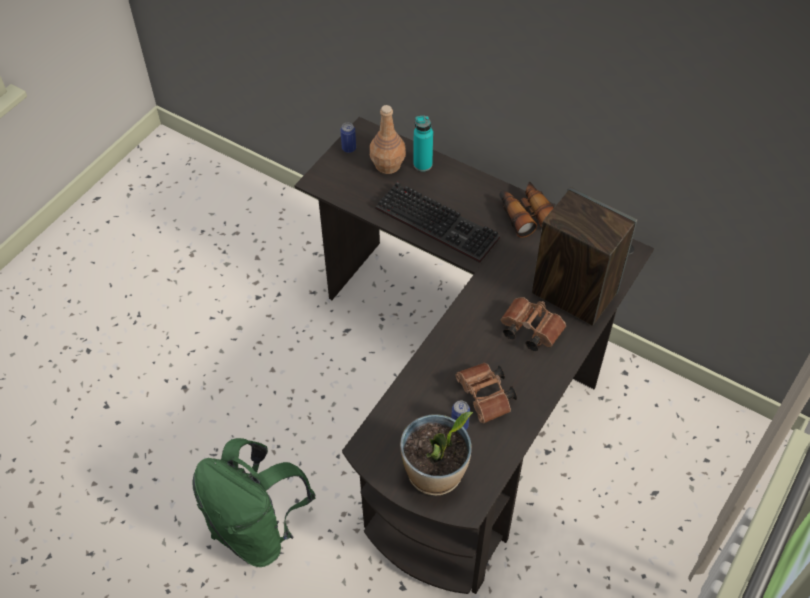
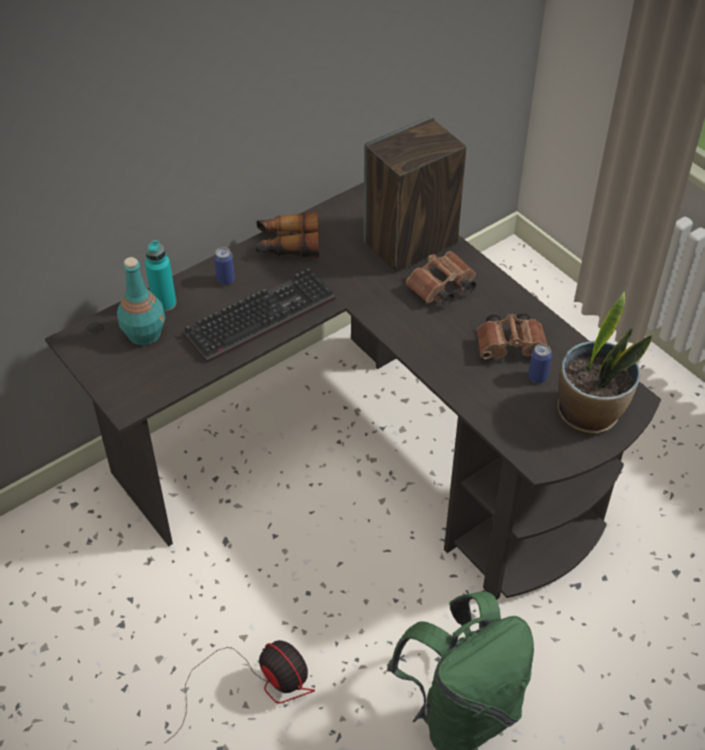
camera: 70 degrees left, 5 degrees down
(238, 391) = (256, 684): none -> fan
(349, 148) = (93, 361): can -> can (225, 280)
(388, 165) = (144, 333): brown bottle -> turquoise bottle

